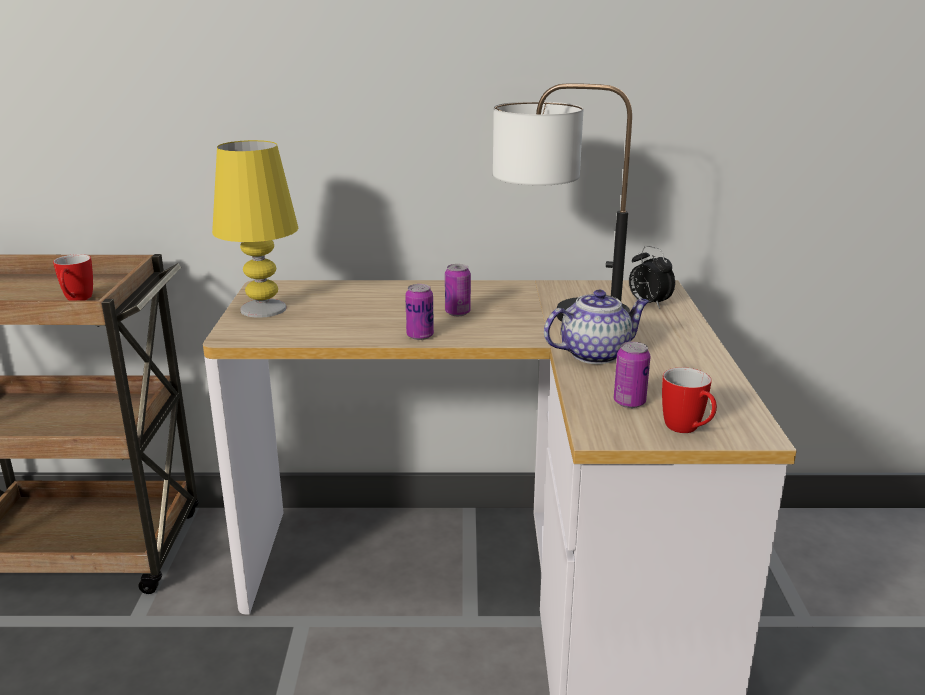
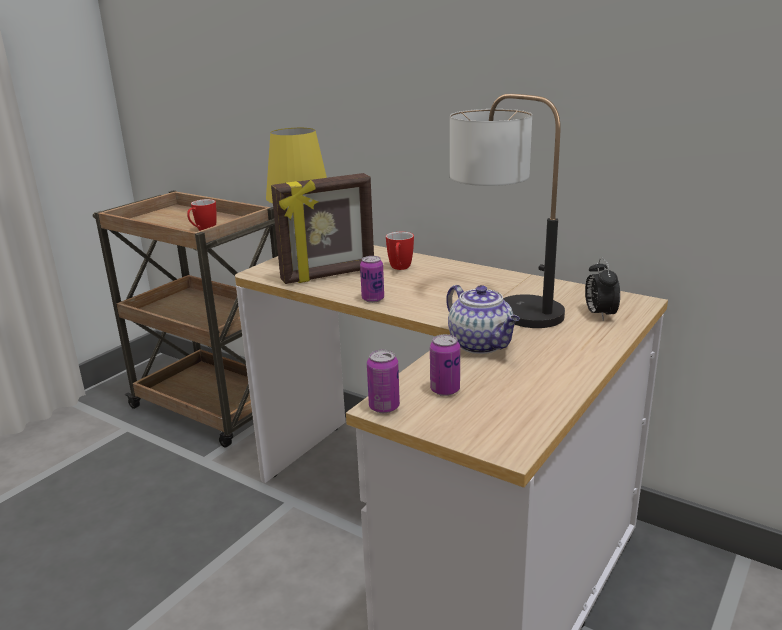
camera: 35 degrees right, 0 degrees up
(327, 322) = (328, 275): none -> picture frame
(457, 312) = (427, 288): can -> can (384, 407)
(595, 354) = (482, 345): teapot -> teapot turned 45 degrees clockwise
(687, 430) = (455, 426): mug -> mug (400, 268)

